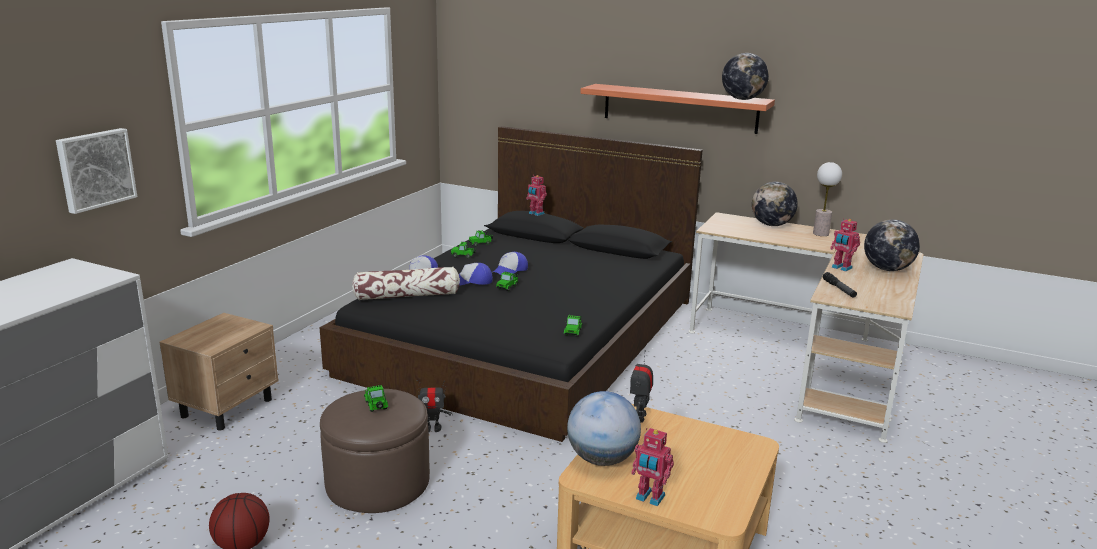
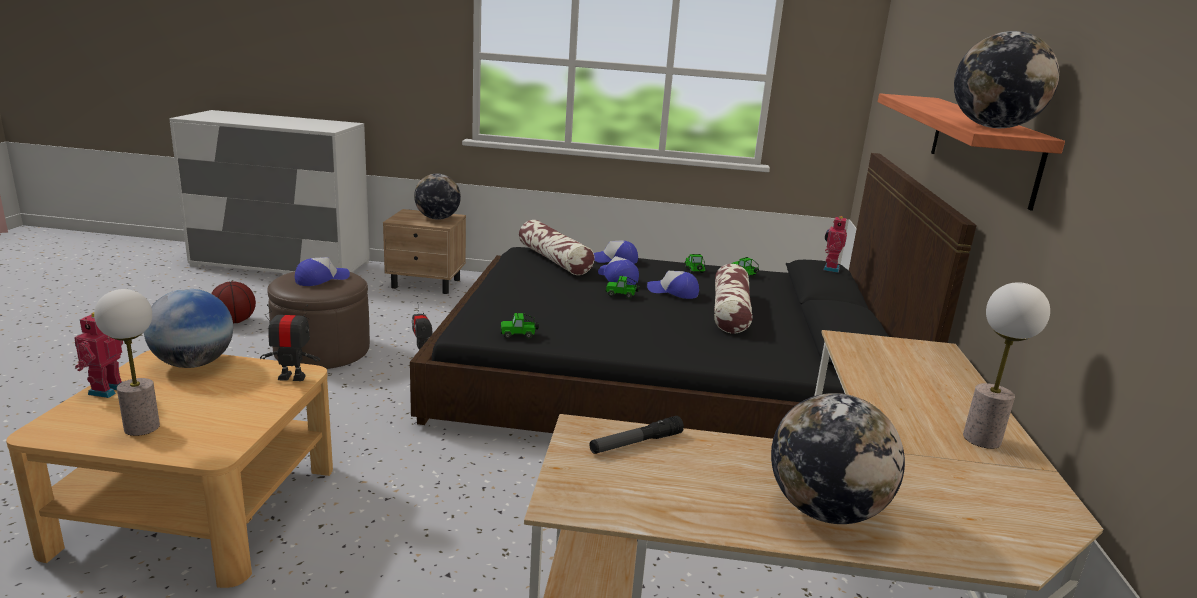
camera: 70 degrees right, 0 degrees up
(95, 169) = (397, 67): picture -> none
(376, 406) = (321, 279): toy car -> cap
(554, 263) = (730, 312): none -> pillow
(719, 475) = (141, 428): none -> table lamp
(771, 225) = (957, 389): globe -> globe (437, 218)
(841, 268) = (769, 452): toy robot -> none

